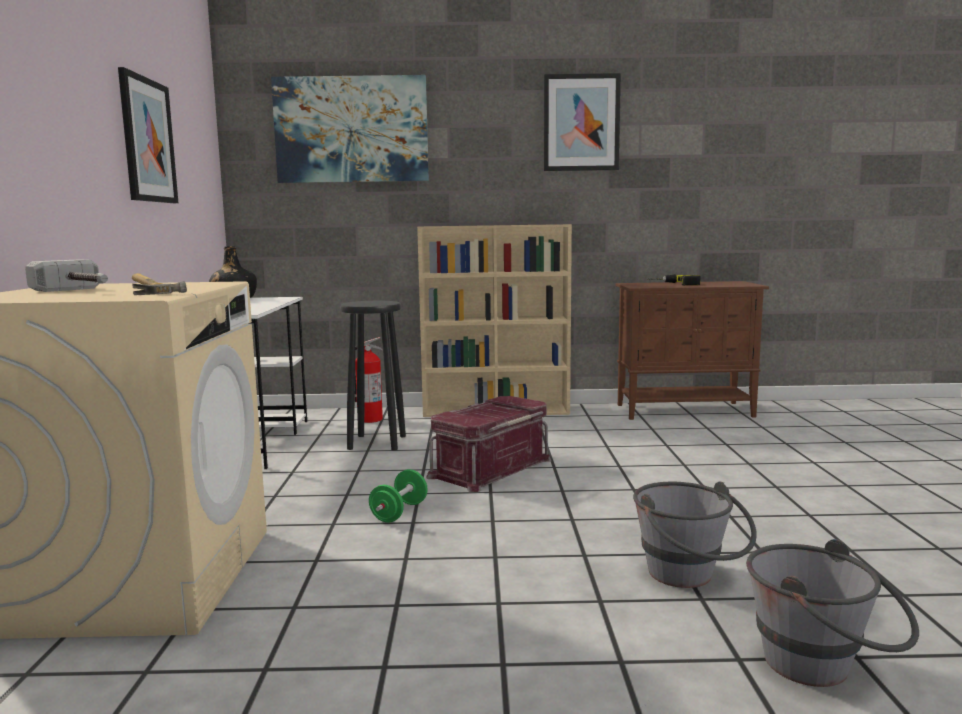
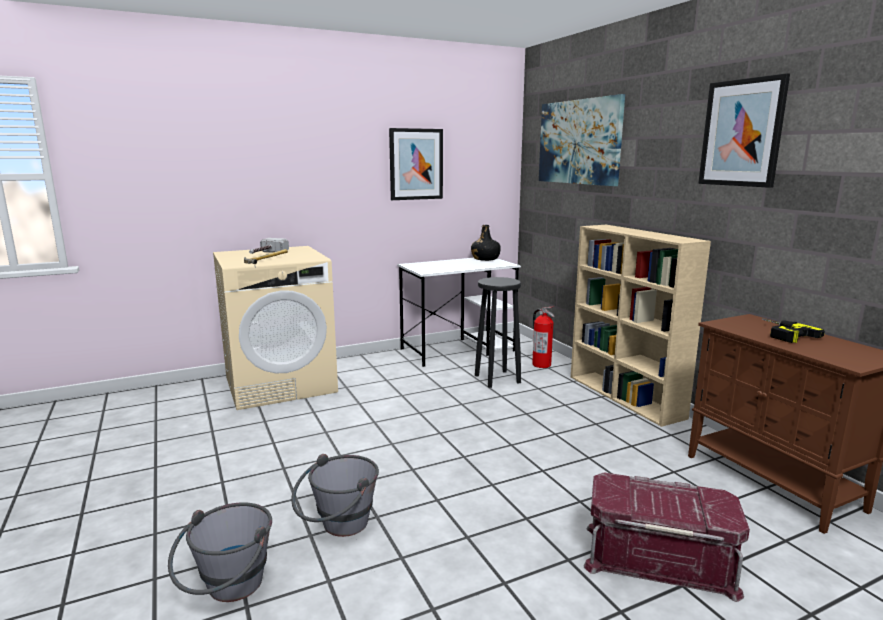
camera: 65 degrees right, 5 degrees up
(399, 512) = (385, 415): green dumbbell -> none
(489, 467) = (486, 422): red storage box -> red storage box (658, 558)

